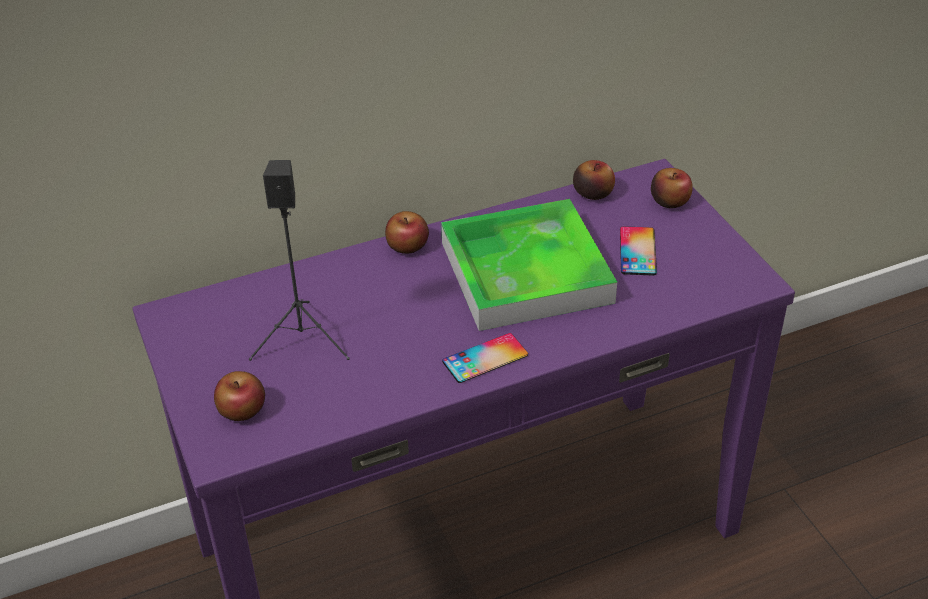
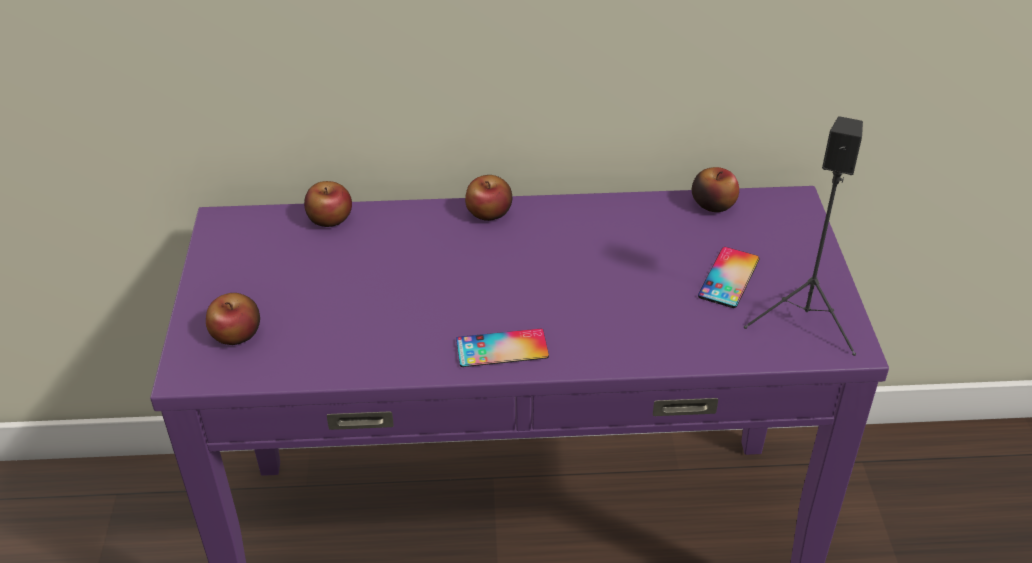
camera: 20 degrees right, 0 degrees up
(303, 339) = (334, 280): black speaker -> black speaker (806, 321)
(526, 272) = (595, 269): tray -> none
(670, 201) = (794, 232): apple -> apple (330, 218)

